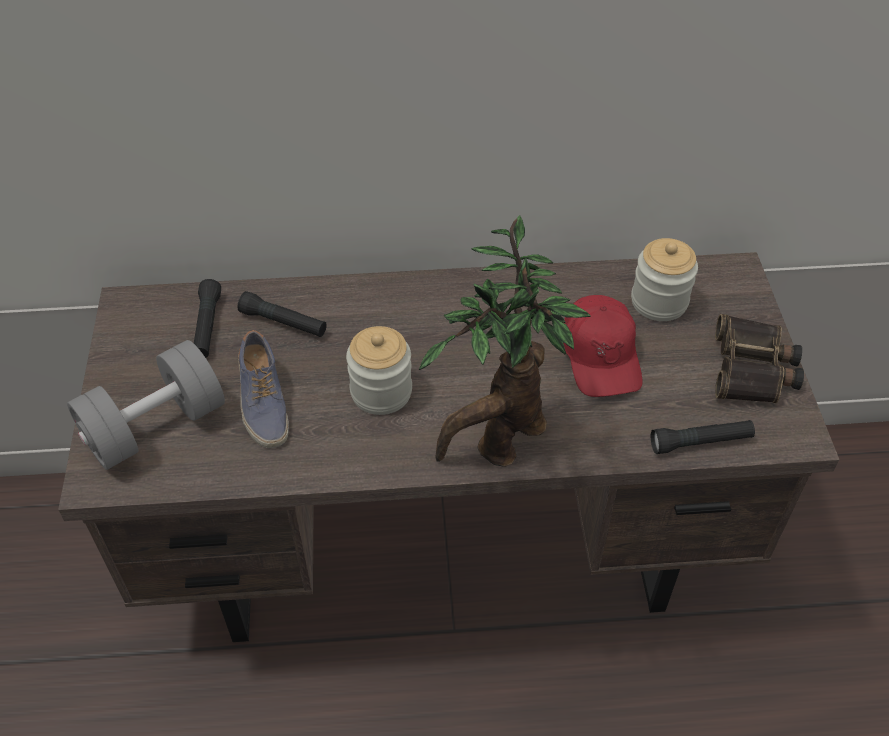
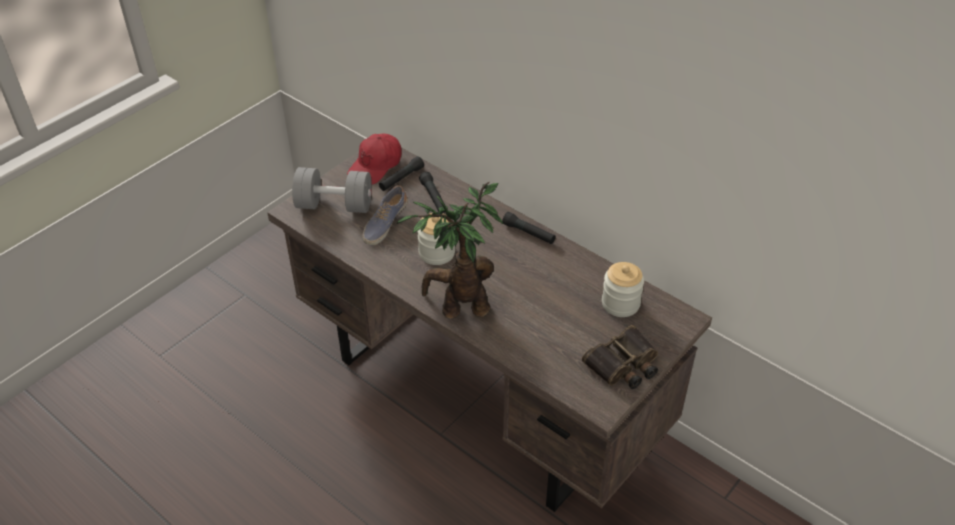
camera: 45 degrees right, 5 degrees down
(600, 356) = (555, 306): red cap -> red cap (376, 165)
(700, 442) = (549, 374): black flashlight -> black flashlight (529, 233)

